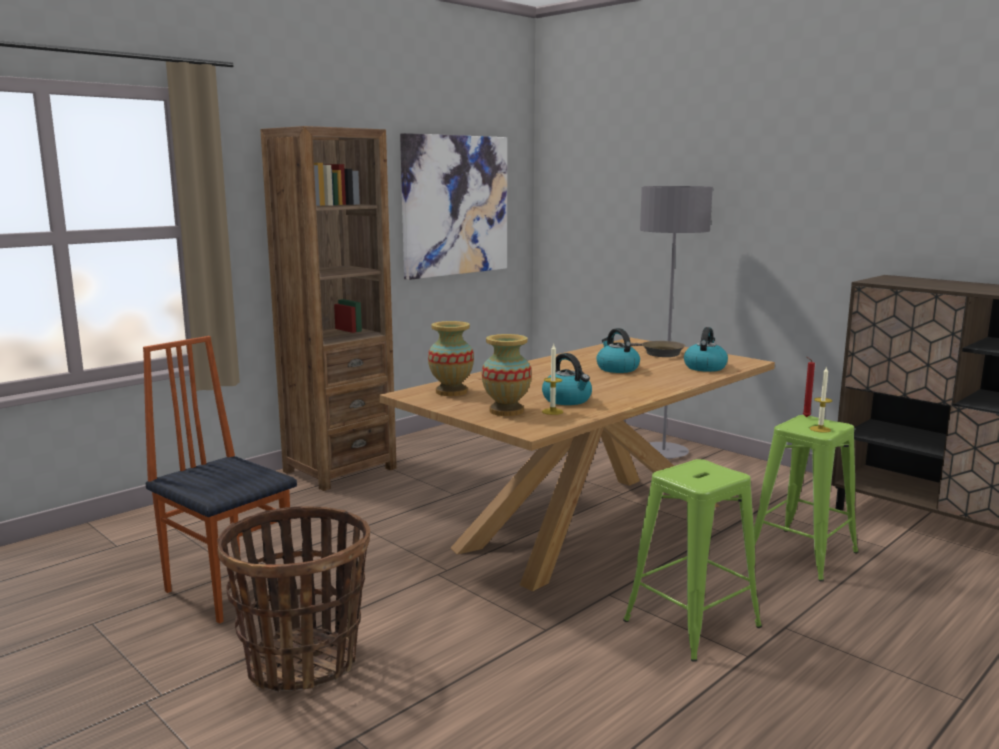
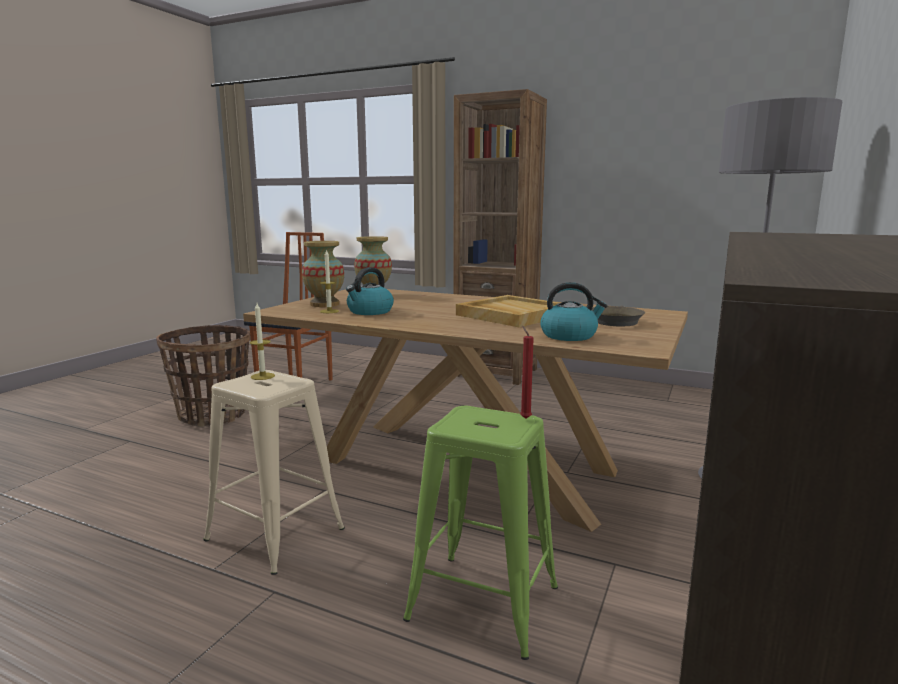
camera: 70 degrees right, 0 degrees up
(455, 205) = (684, 163): picture -> none
(617, 368) = (511, 315): kettle -> beige tray
(693, 623) = (275, 534): green stool -> beige stool
(820, 429) = (468, 426): candle -> candle (262, 376)

